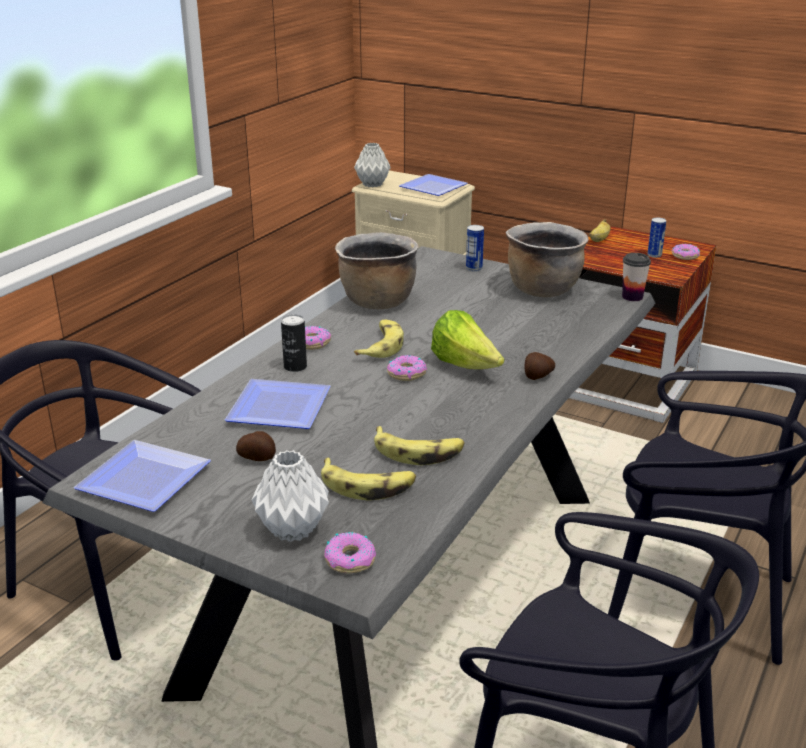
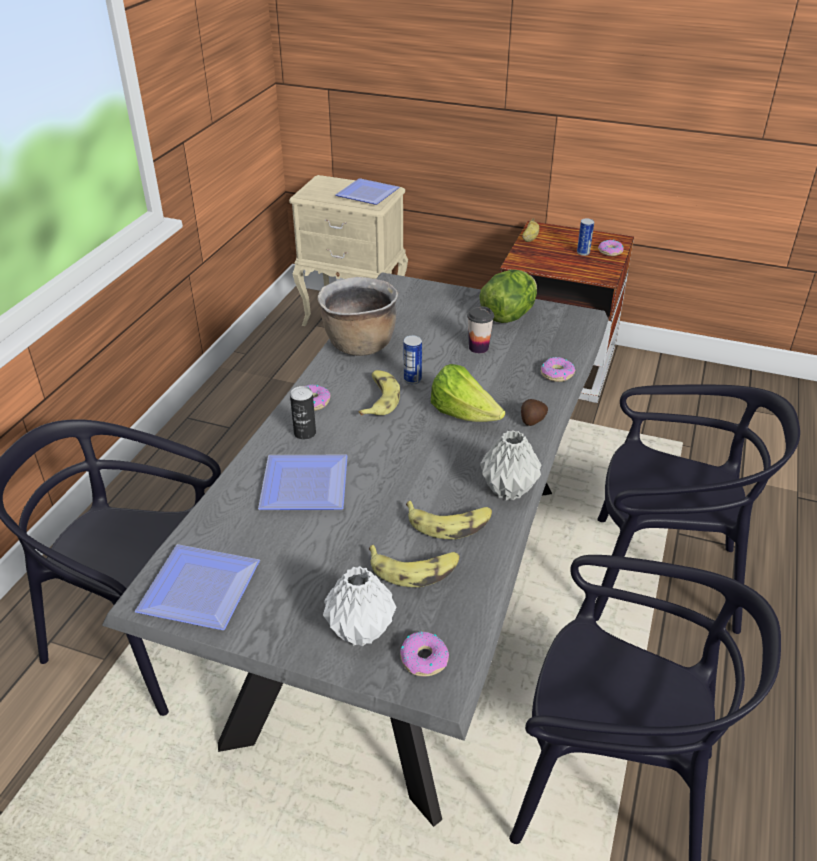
camera: 10 degrees left, 10 degrees up
(257, 458) = (302, 549): potato -> none
(372, 184) = (308, 194): grey vase -> grey vase (508, 489)
(406, 373) = (412, 430): donut -> donut (556, 374)
(474, 268) = (438, 296): can -> can (412, 380)
(542, 289) = (508, 315): brown cooking pot -> lettuce
(632, 297) = (590, 317): cup -> cup (478, 348)

